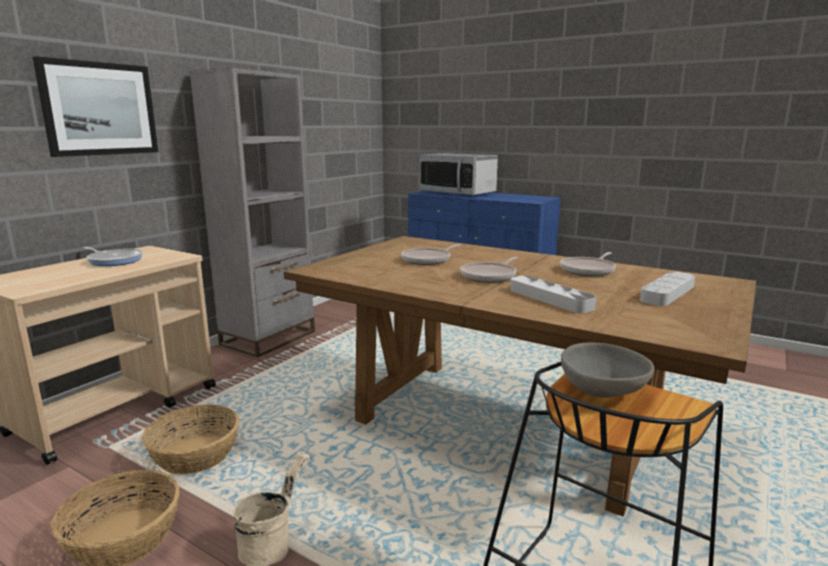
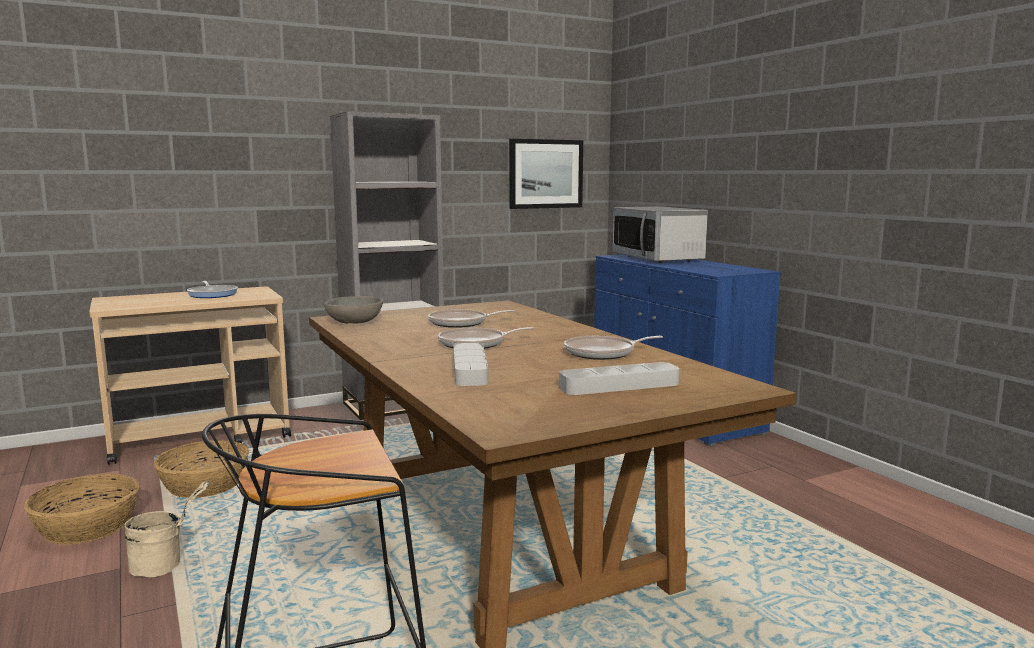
camera: 30 degrees right, 5 degrees down
(100, 109) = (232, 154): picture -> picture (545, 174)
(601, 391) = (331, 450): grey bowl -> grey bowl (354, 323)

